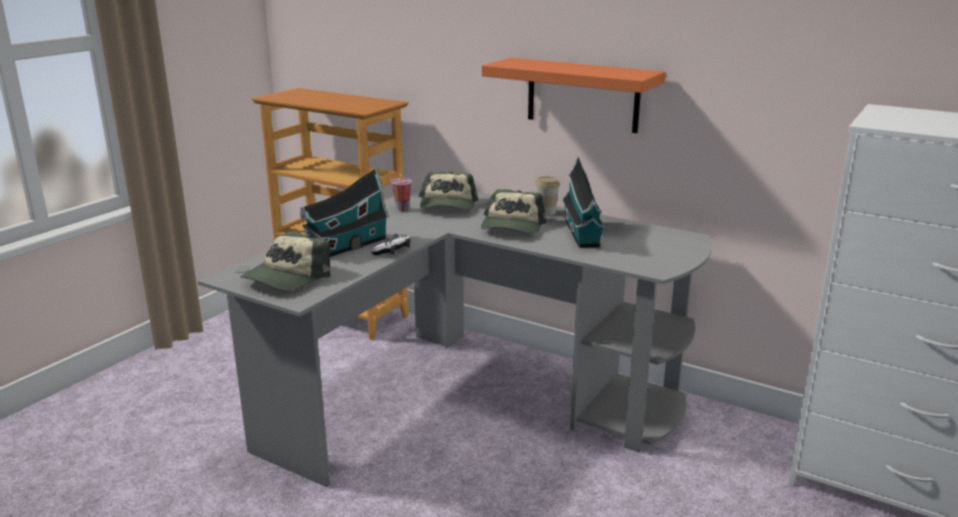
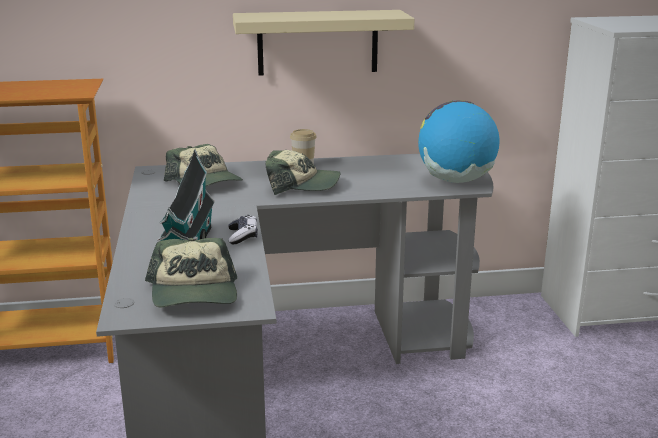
camera: 40 degrees left, 0 degrees up
(401, 209) = (166, 196): cup -> none
(512, 227) = (302, 185): cap -> cap turned 60 degrees counterclockwise
(582, 95) = (317, 42): orange shelf -> beige shelf
(582, 234) = (369, 176): toy house -> none
(652, 260) = (456, 181): none -> globe

